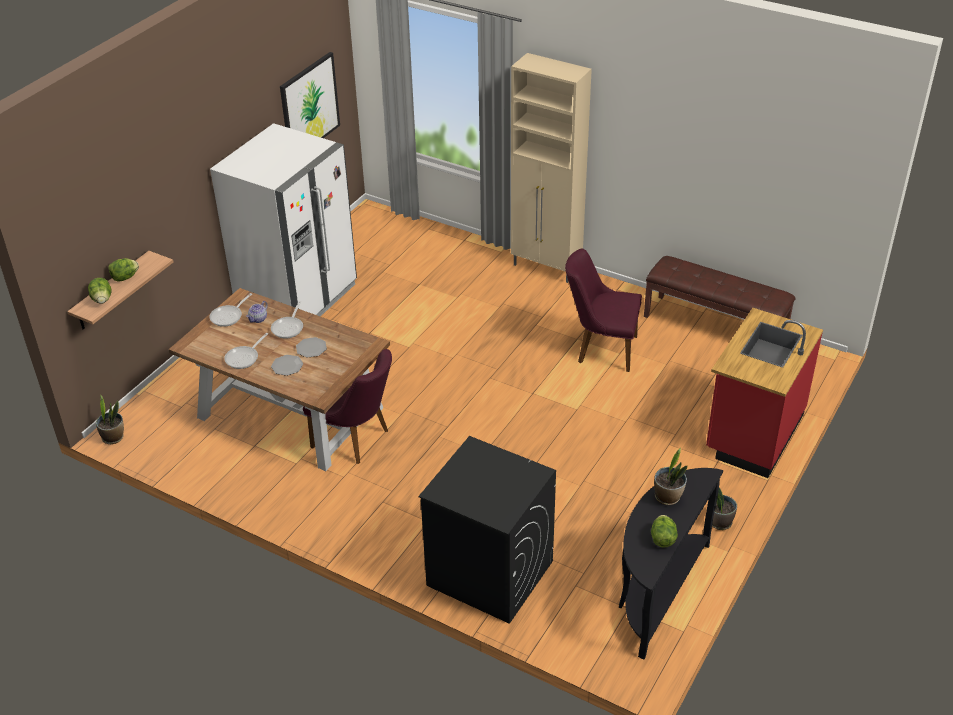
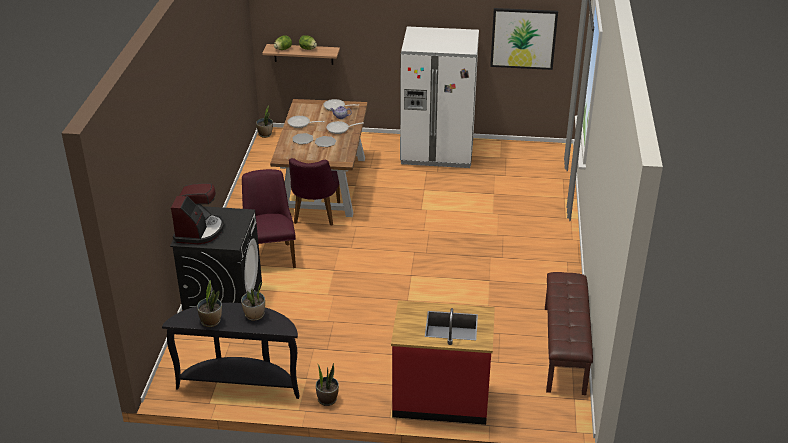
camera: 65 degrees right, 5 degrees down
(489, 497) = (199, 231): none -> coffee machine
(547, 268) = (564, 244): beige cabinet -> none
(601, 349) = (486, 295): purple chair -> purple chair (270, 254)
(662, 539) = (211, 321): lettuce -> potted plant

